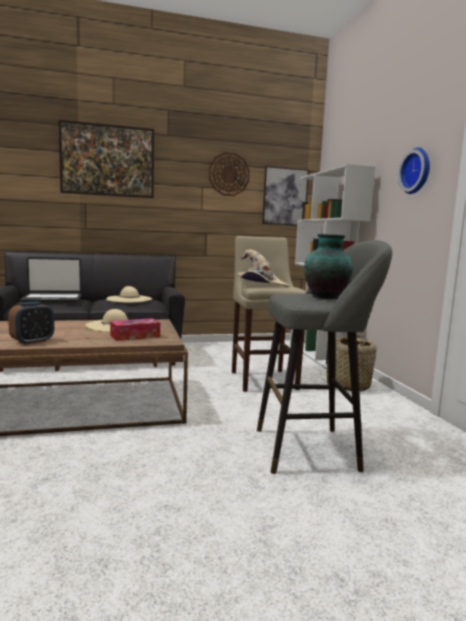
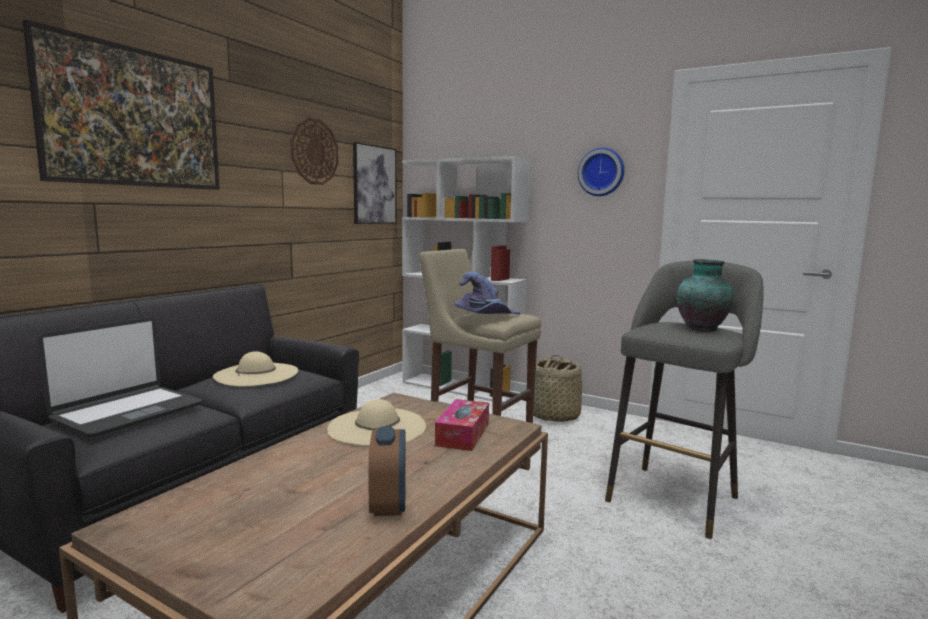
camera: 45 degrees left, 0 degrees up
(260, 285) = (485, 317): beige hat -> purple hat

